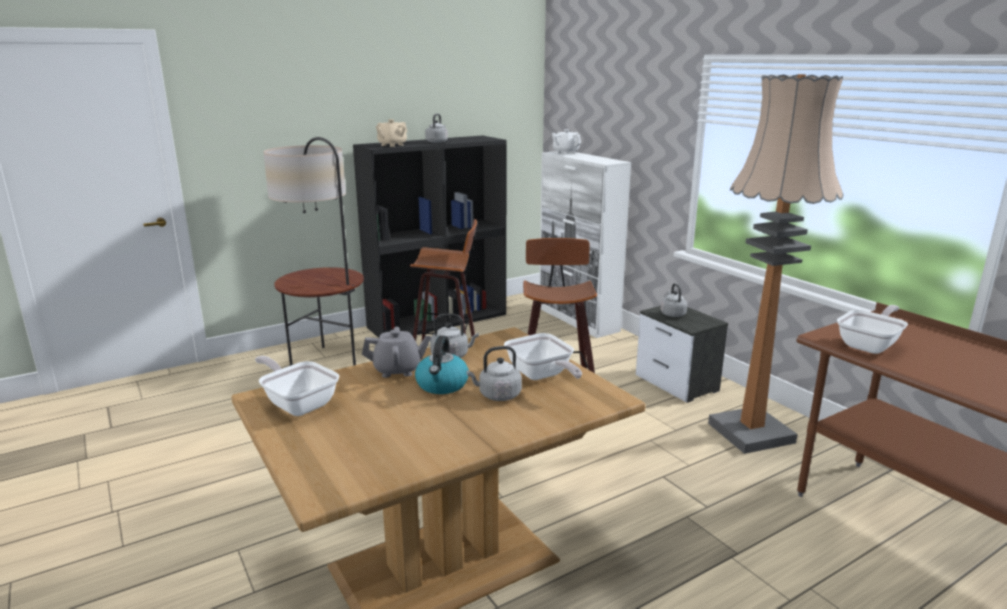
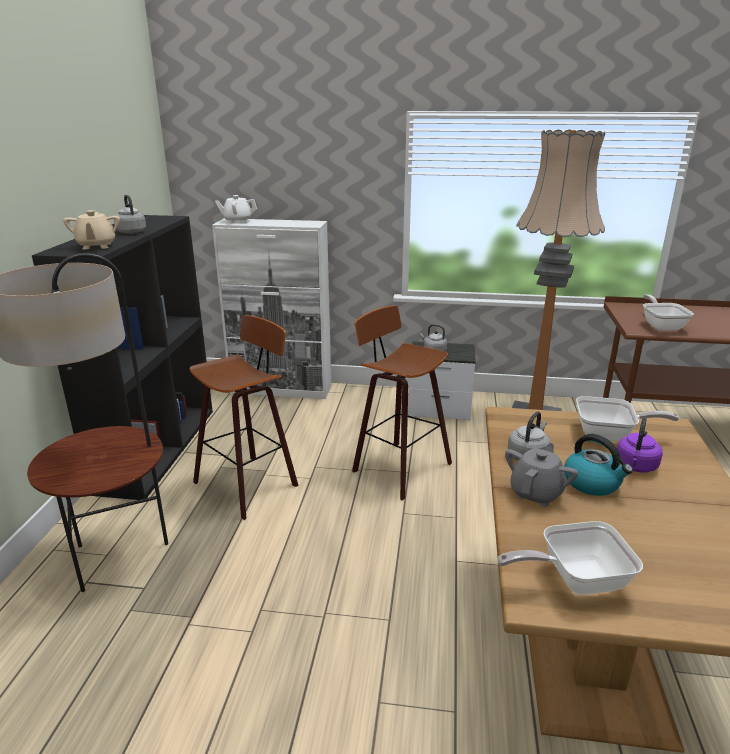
camera: 50 degrees left, 5 degrees up
(497, 395) = (635, 466): grey kettle -> purple kettle

